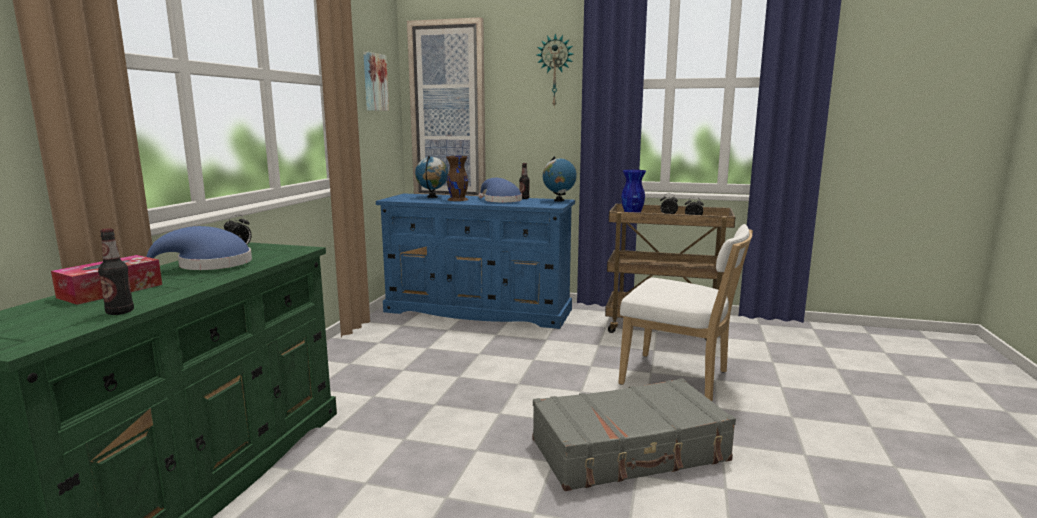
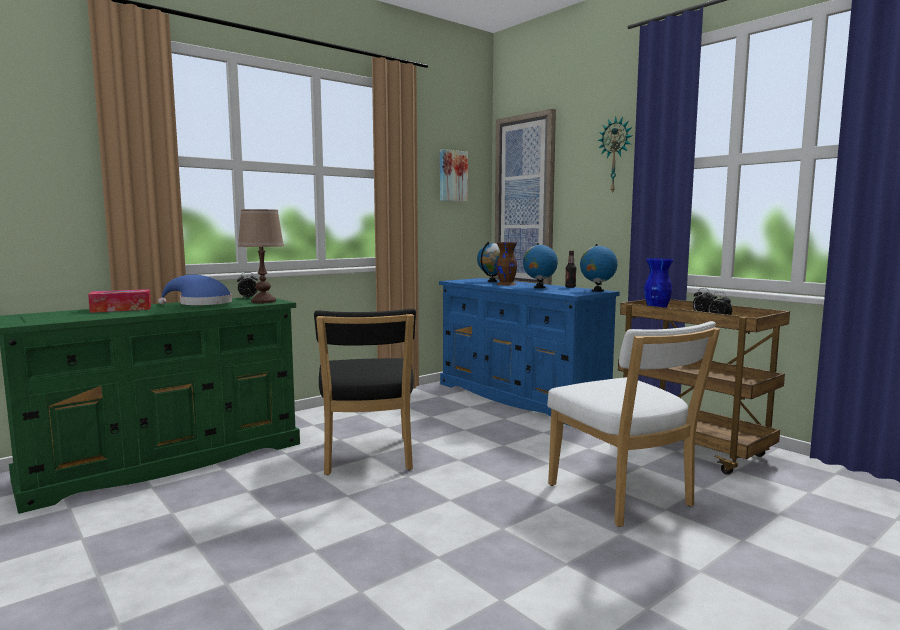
camera: 35 degrees right, 5 degrees down
(120, 312) = (91, 317): bottle -> none
(282, 251) = (264, 301): none -> brown table lamp
(434, 407) = (367, 458): none -> black chair
(500, 201) = (539, 287): blue hat -> globe
(630, 451) = (464, 538): grey suitcase -> none

